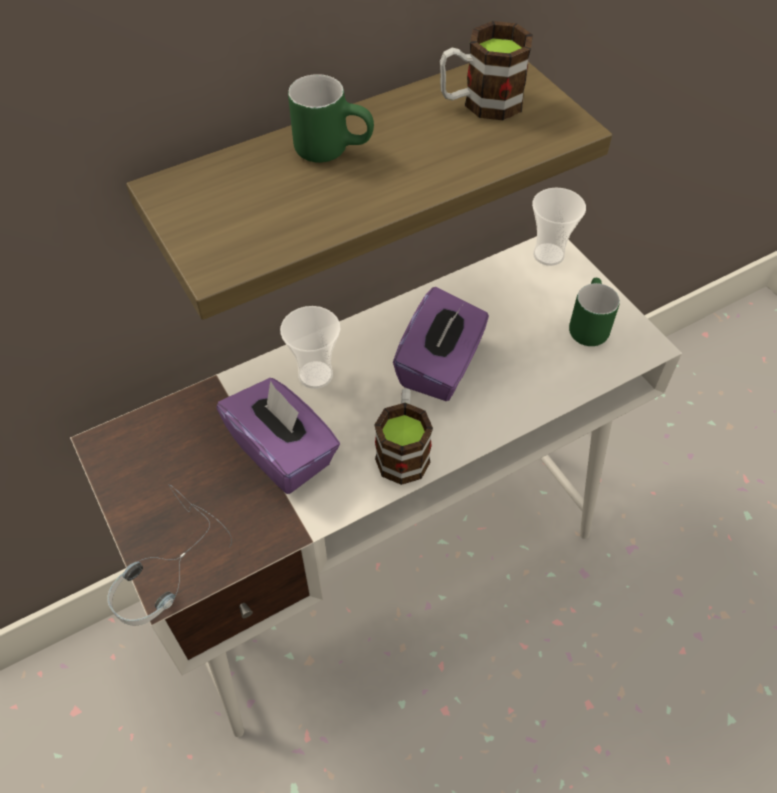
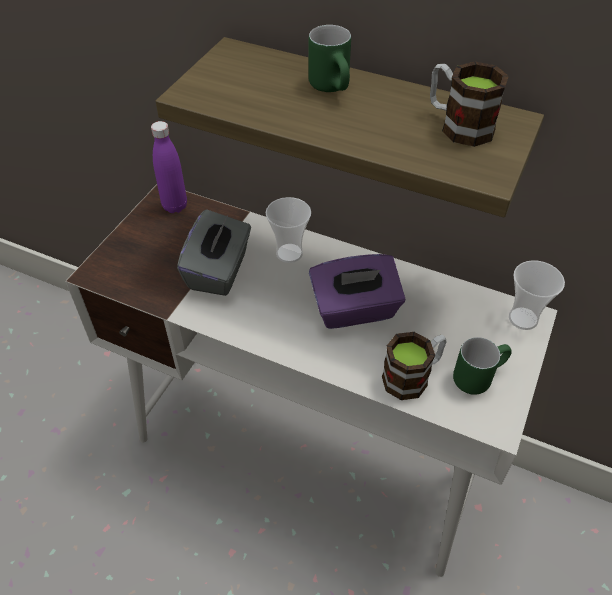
camera: 55 degrees right, 5 degrees down
(134, 442) = (175, 206): none -> purple bottle
(161, 571) = (101, 265): headphones -> none
(283, 452) = (219, 271): purple tissue box -> grey tissue box
(403, 450) = (268, 326): mug -> mug (413, 376)

